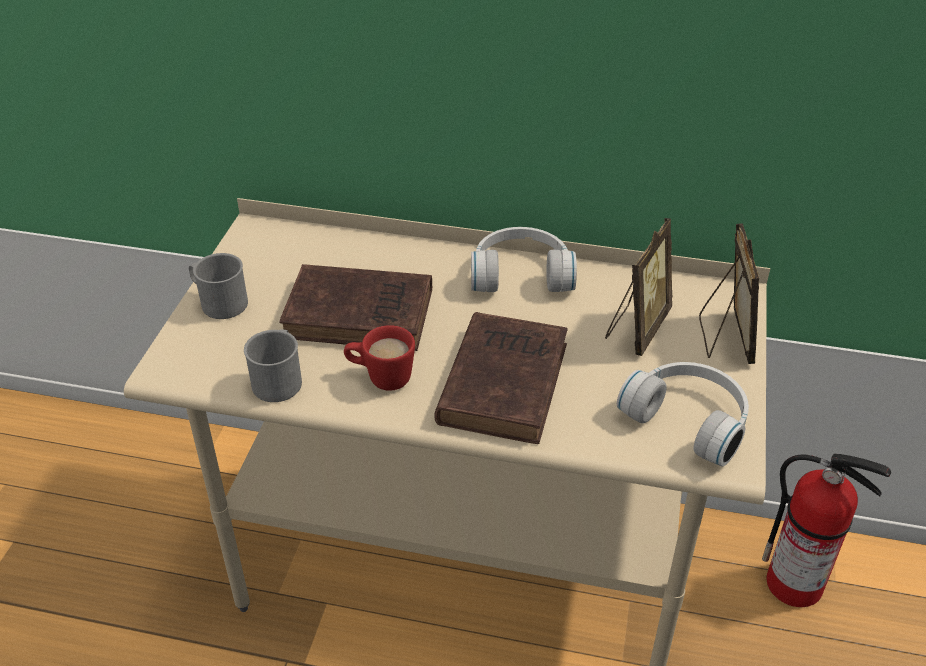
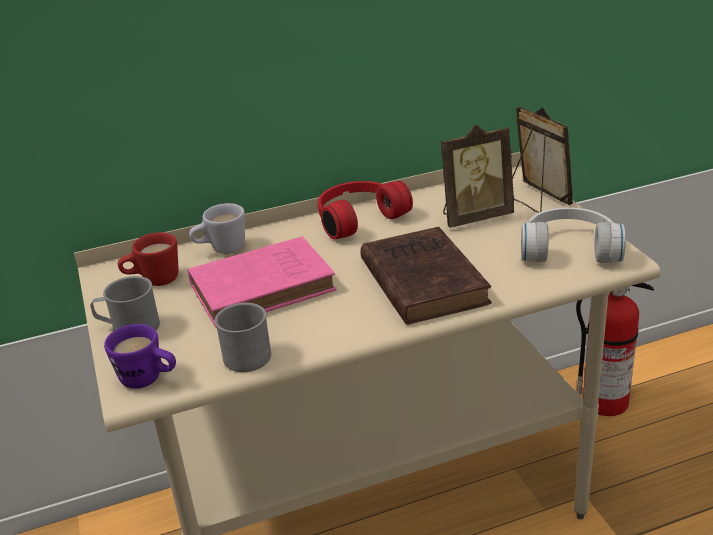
camera: 30 degrees left, 10 degrees down
(186, 366) = (149, 380): none -> purple mug
(363, 314) = (266, 287): brown book -> pink book
(366, 251) = (221, 250): none -> white mug
(380, 377) = (327, 317): red mug -> red mug (153, 281)
(521, 273) = (357, 218): white headphones -> red headphones
(636, 328) = (474, 216): picture frame -> picture frame turned 75 degrees clockwise

